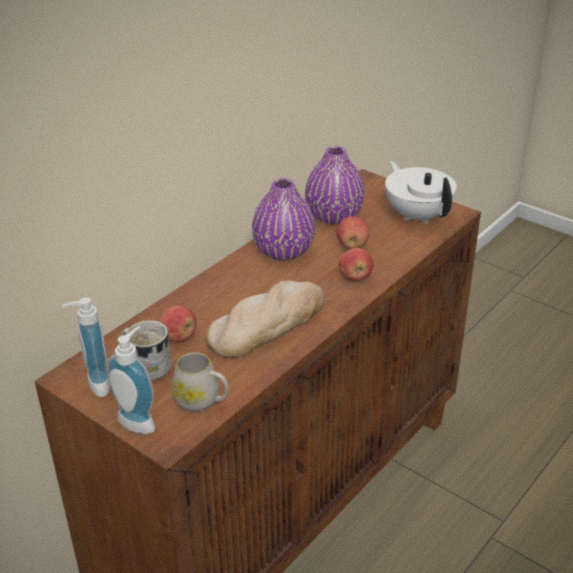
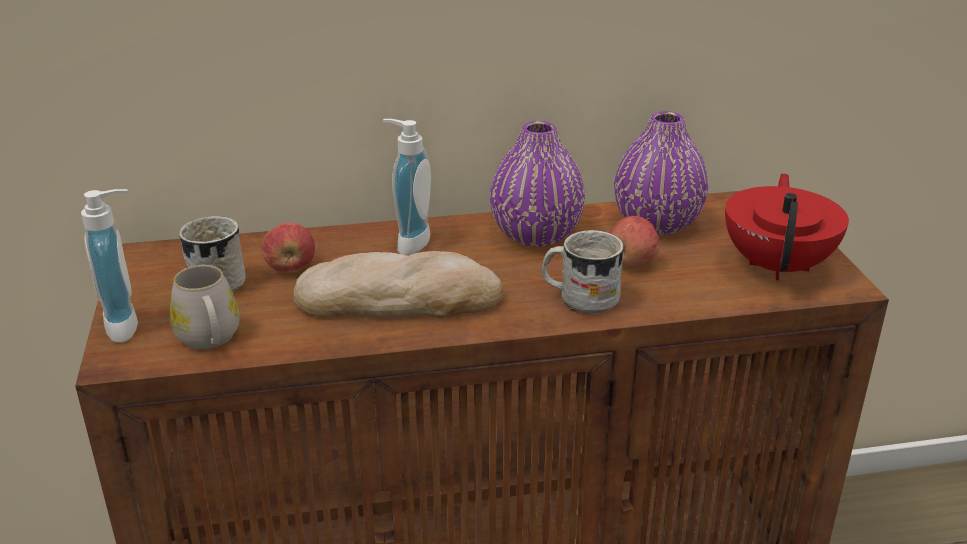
camera: 40 degrees right, 5 degrees down
(94, 384) = (149, 272): soap dispenser -> soap dispenser (408, 242)
(355, 277) = (580, 298): apple -> white mug
(417, 215) = (778, 265): white teapot -> red teapot

